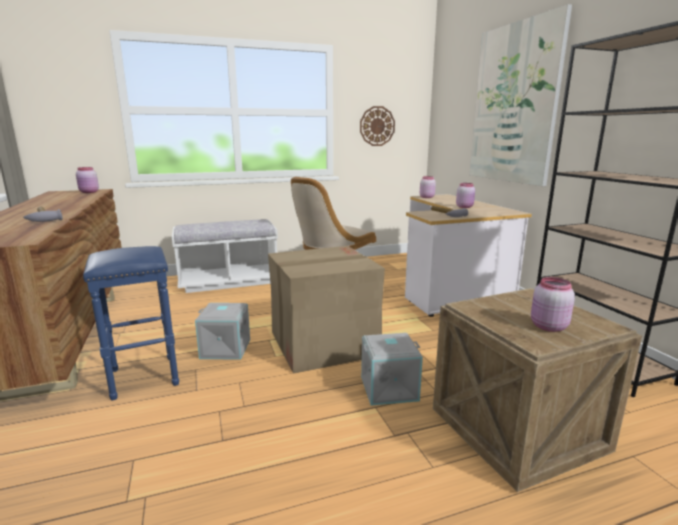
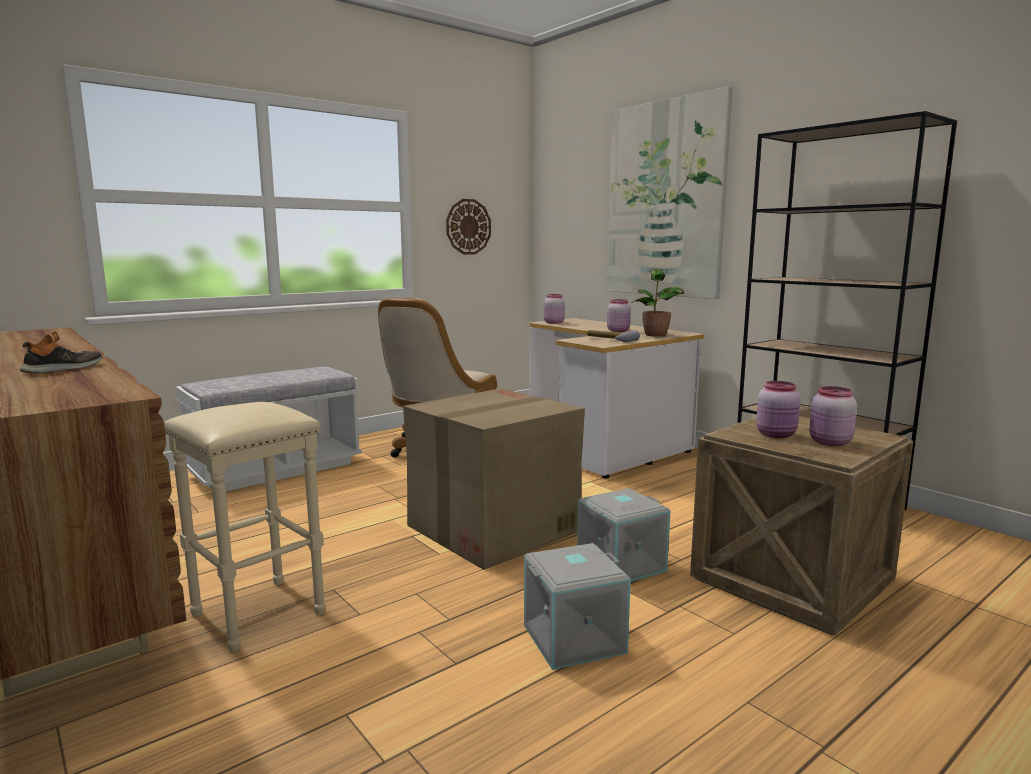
camera: 20 degrees left, 5 degrees down
(42, 218) = (64, 369): hammer -> shoe
(89, 192) = (40, 333): pink jar -> pink jar (777, 435)
(146, 377) = (261, 613): blue stool -> beige stool
(225, 349) = (356, 557): grey storage box -> grey storage box (574, 640)
(489, 212) = (656, 335): none -> potted plant

